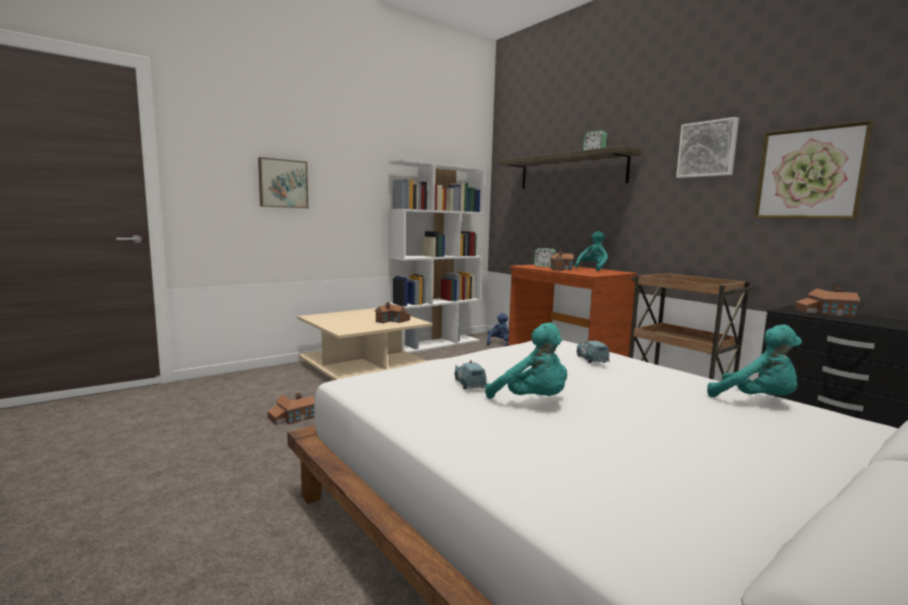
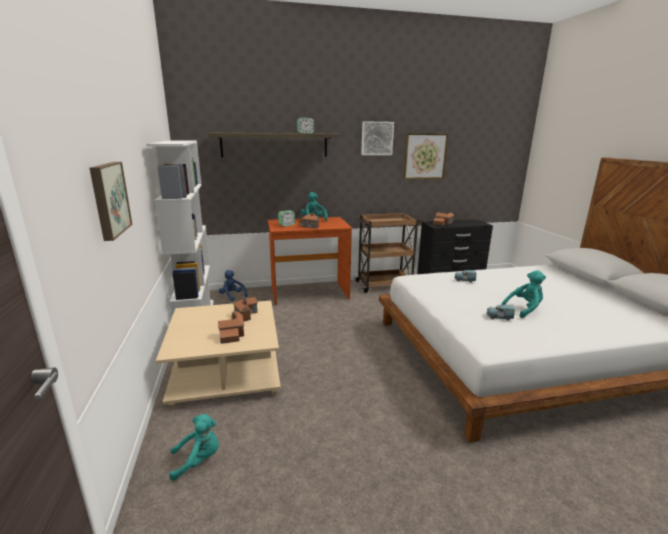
camera: 65 degrees left, 10 degrees up
(291, 418) = (326, 434): toy house -> toy house (232, 334)
(756, 400) = (517, 272): turquoise plush toy -> turquoise plush toy (198, 460)

